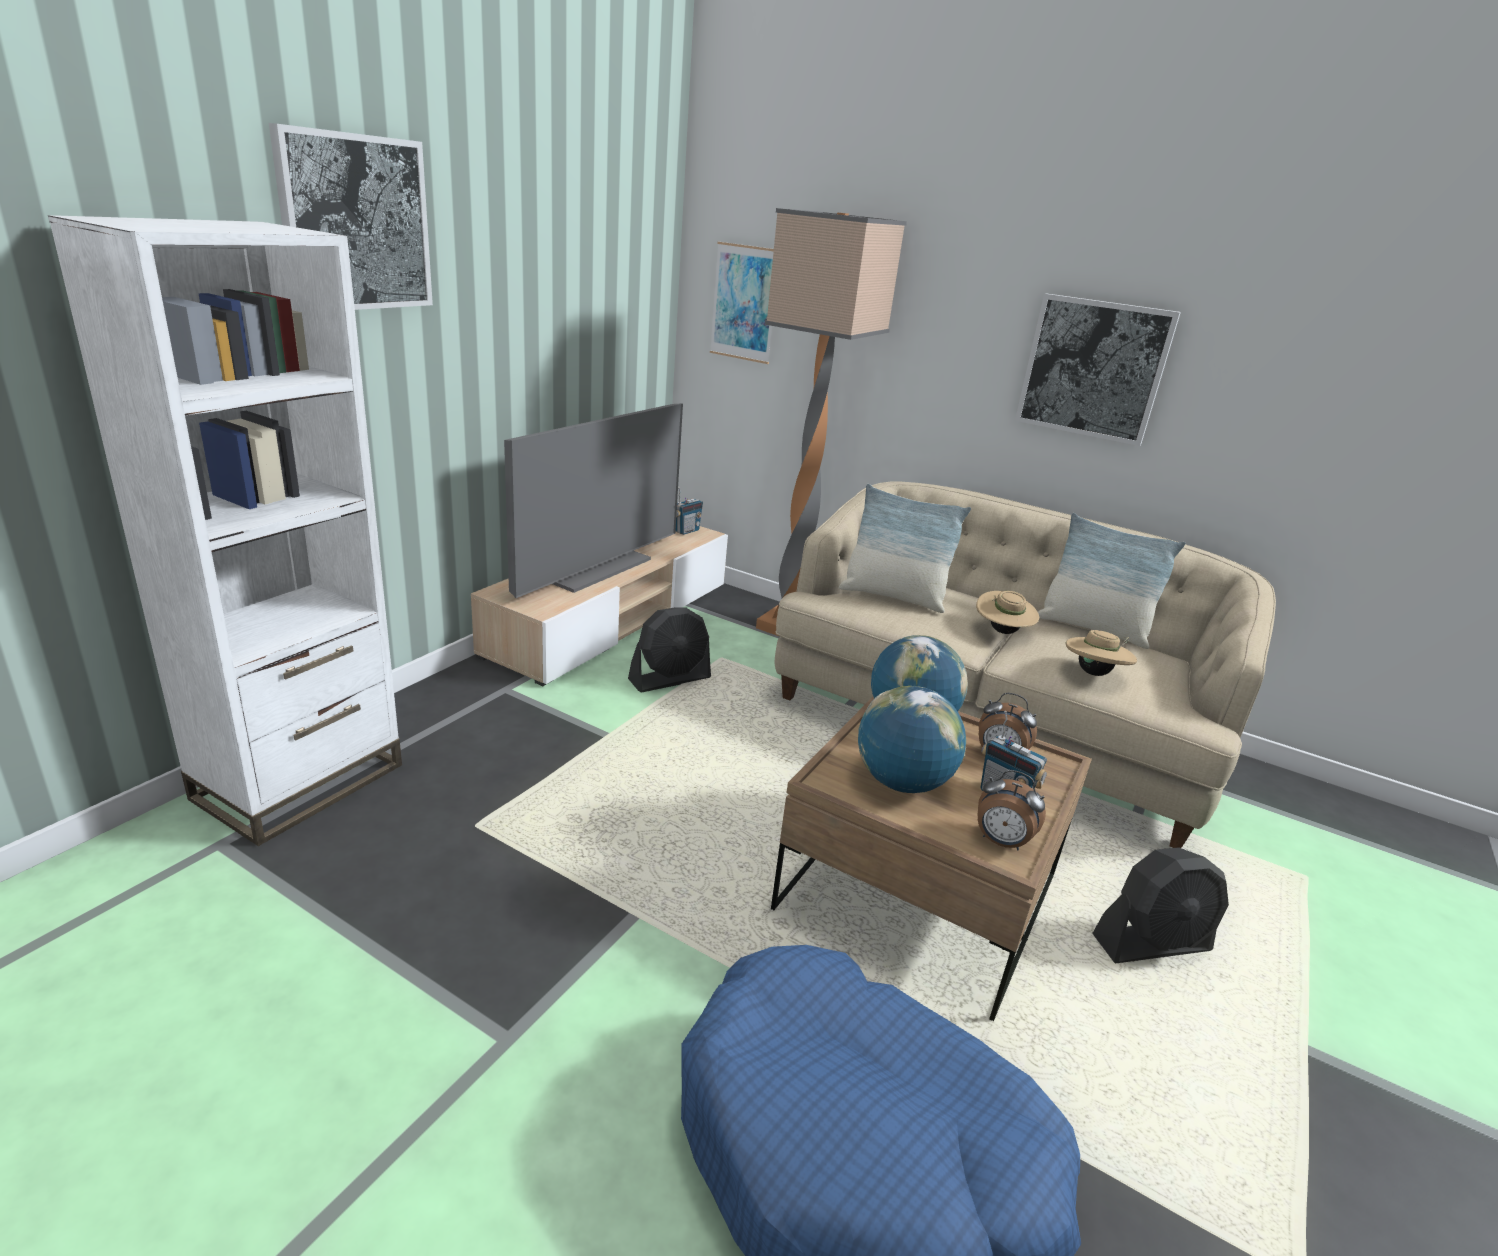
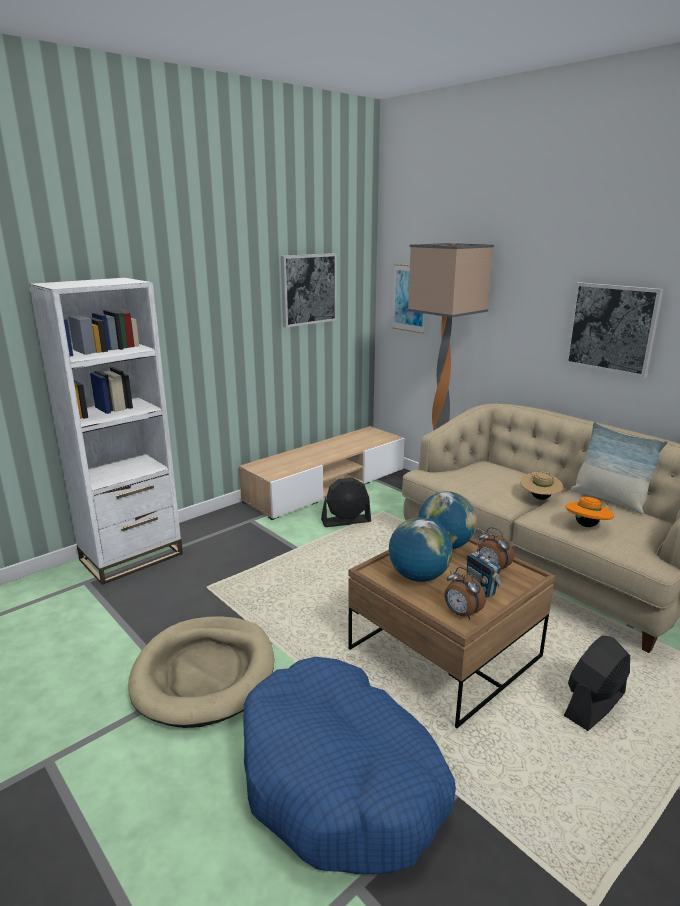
camera: 20 degrees right, 5 degrees down
(355, 223) = (173, 273): picture -> picture (308, 289)
(540, 999) = (205, 673): none -> beige dog bed
(594, 567) = (313, 454): television -> none
(686, 531) = (379, 435): radio -> none
(893, 597) = (475, 474): pillow -> none
(1094, 673) = (587, 525): beige hat -> orange hat
(1152, 943) = (594, 705): black fan -> black fan turned 135 degrees clockwise

